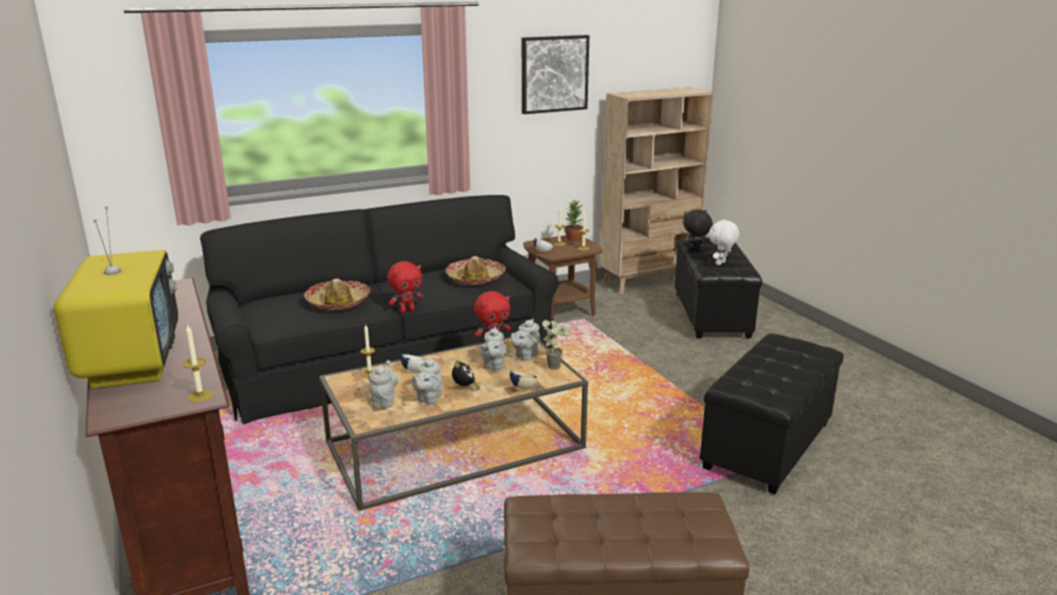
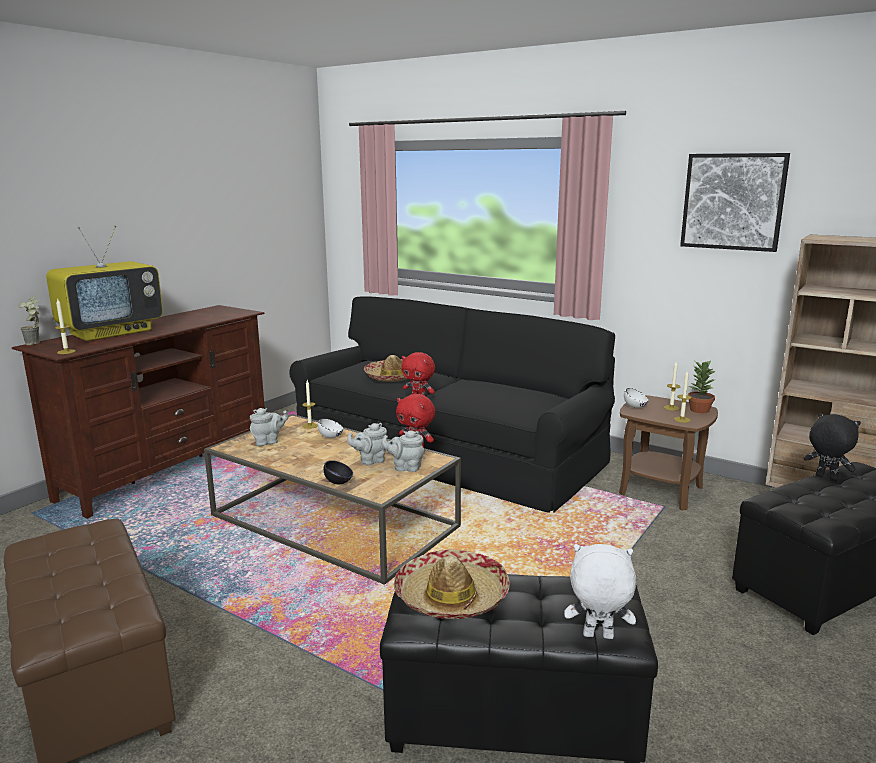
camera: 60 degrees right, 5 degrees down
(428, 398) = (285, 454): grey teapot -> none
(465, 388) = (315, 462): alarm clock -> none
(475, 278) = (512, 400): hat -> hat (451, 597)
(523, 387) = (339, 482): beige bowl -> black bowl
(556, 365) = (399, 485): potted plant -> potted plant (36, 344)
(721, 263) = (814, 501): white plush toy -> white plush toy (597, 637)

